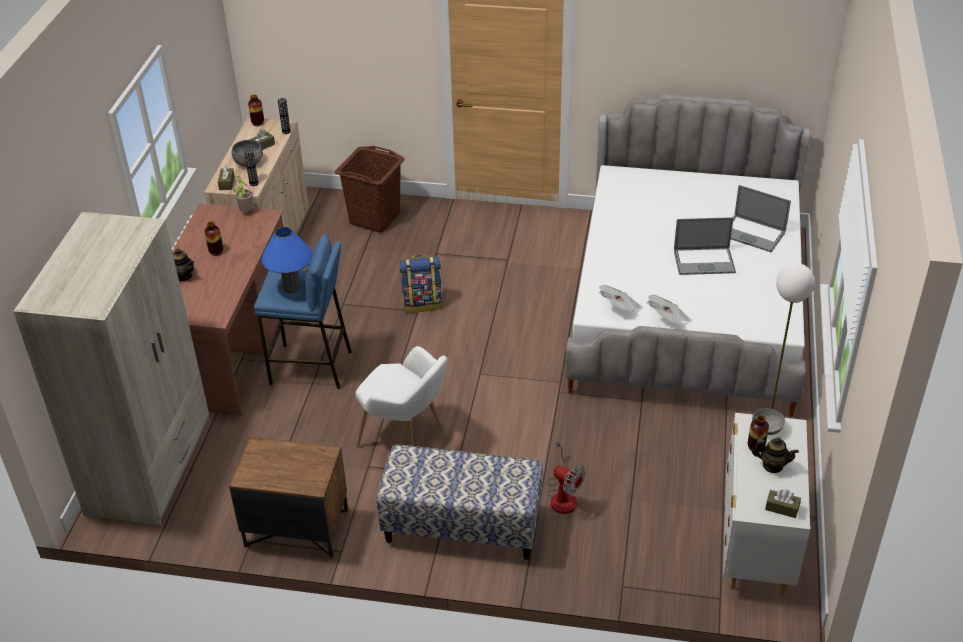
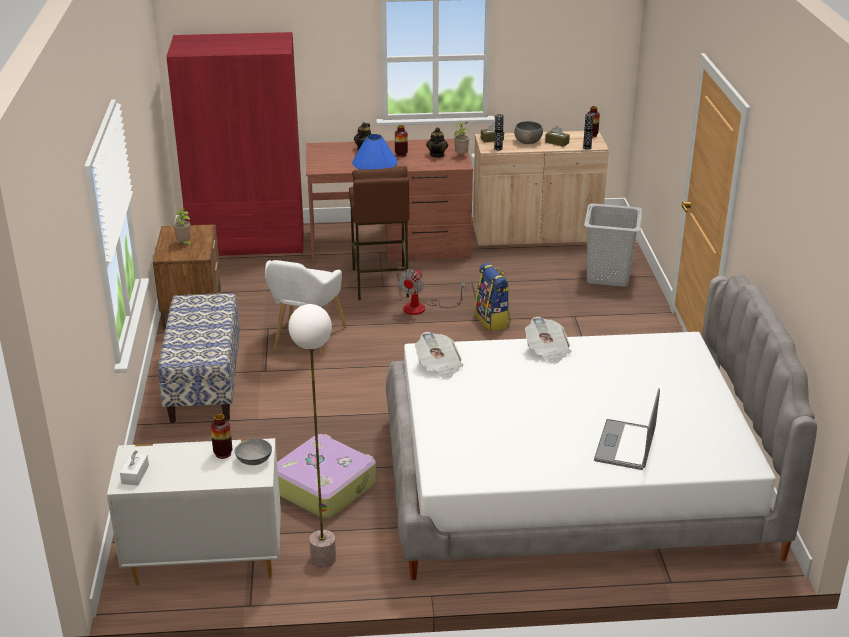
camera: 75 degrees right, 10 degrees down
(150, 466) = (248, 241): beige wardrobe -> red wardrobe
(291, 466) = (184, 244): none -> potted plant
(311, 367) = (380, 283): blue stool -> brown stool
(375, 218) = (608, 277): brown laundry basket -> grey laundry basket
(563, 495) = (252, 432): fan -> fan (422, 308)
(661, 453) = (324, 486): none -> suitcase
(668, 319) = (432, 397): newspaper -> newspaper (547, 351)
(704, 261) = (548, 413): laptop -> none
(772, 466) = (196, 466): teapot -> teapot (437, 154)
(782, 508) = (135, 474): brown tissue box -> white tissue box

